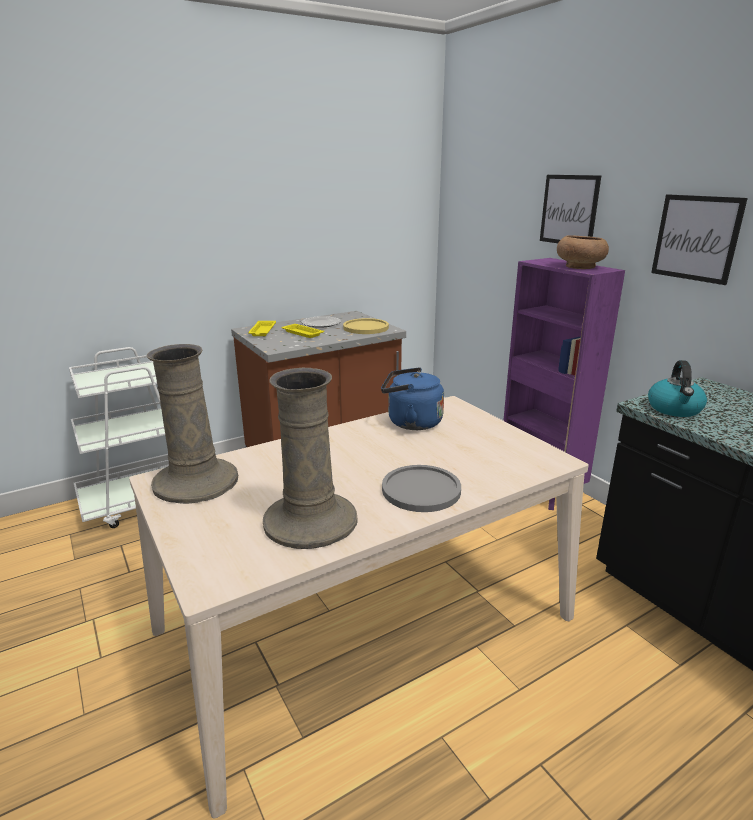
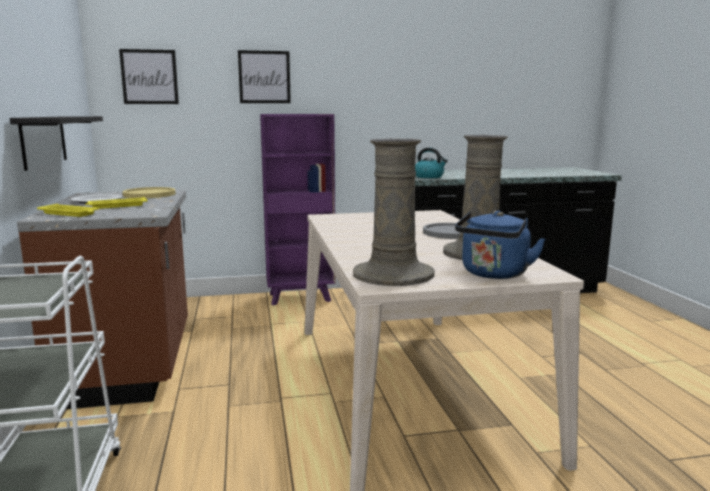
camera: 70 degrees left, 10 degrees down
(312, 268) = (44, 141): none -> black shelf
(411, 422) = (344, 225): blue kettle -> blue kettle (493, 274)
(580, 267) = (306, 113): brown bowl -> none
(696, 238) = (366, 89): picture -> picture (149, 77)

